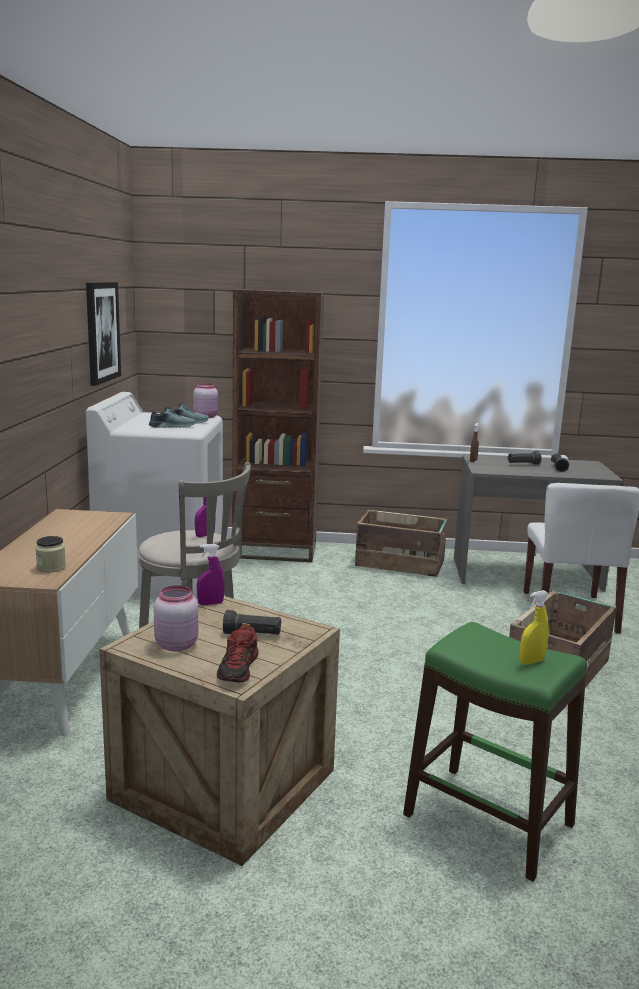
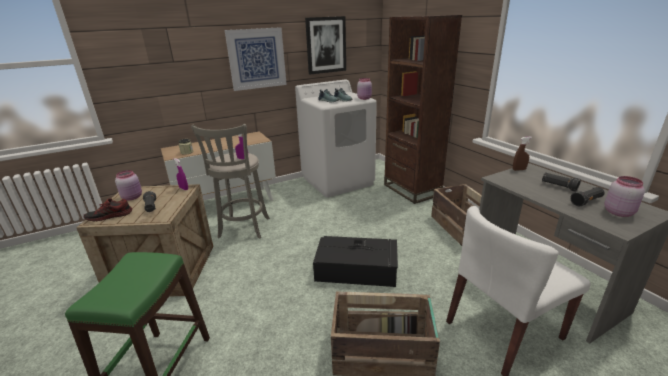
camera: 60 degrees right, 10 degrees up
(49, 359) = (257, 59): none -> picture
(410, 638) = (357, 269): none -> black storage box
(531, 661) = (110, 291): yellow spray bottle -> none
(583, 468) = (618, 212): none -> pink jar

